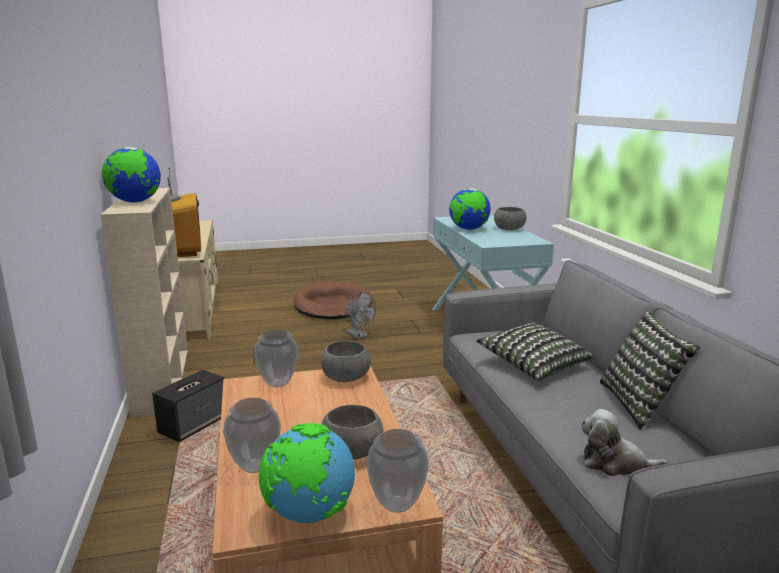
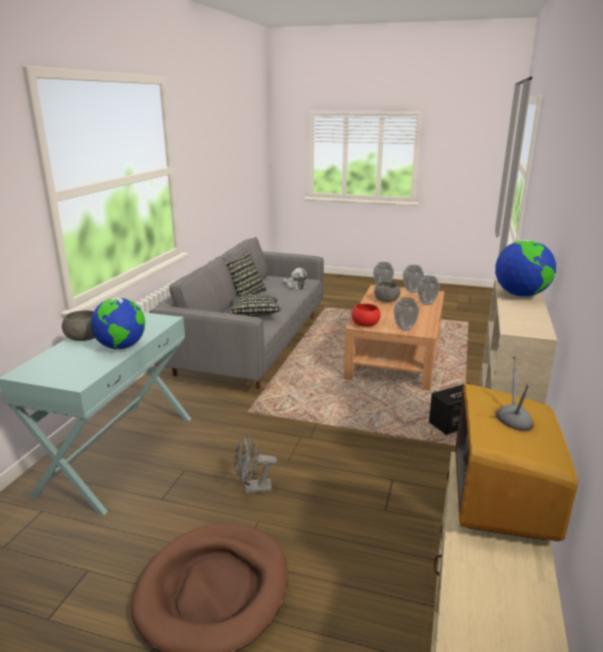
camera: 150 degrees left, 5 degrees up
(309, 515) = (412, 291): globe -> vase
(345, 377) = (365, 324): grey bowl -> red bowl
(359, 336) = (253, 489): grey fan -> grey fan turned 90 degrees counterclockwise

